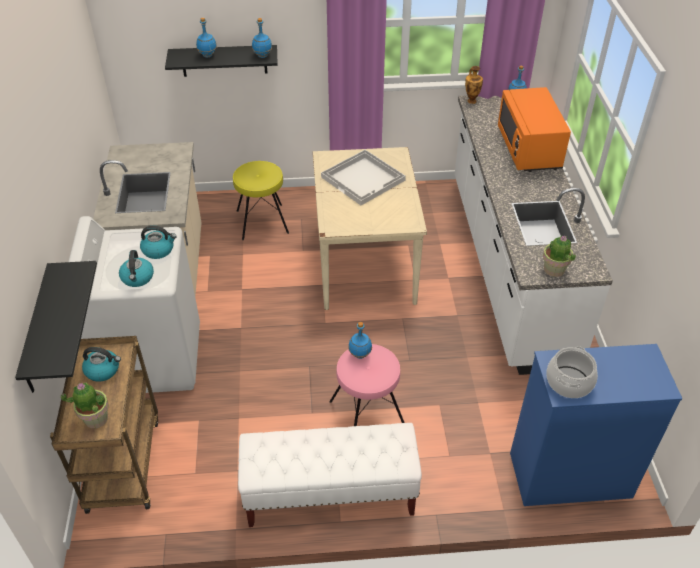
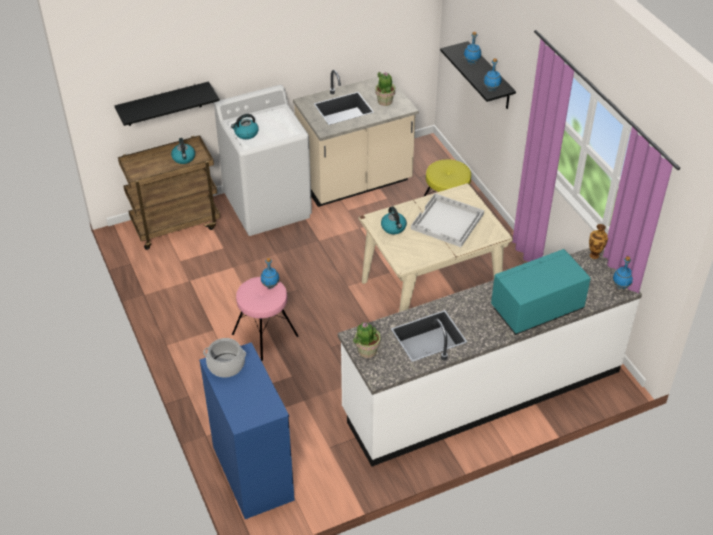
camera: 70 degrees right, 0 degrees up
(95, 418) = (146, 169): potted plant -> potted plant (385, 101)
(159, 250) = (277, 133): kettle -> kettle (394, 228)
(329, 494) = (186, 333): white bench -> none
(529, 149) = (537, 309): orange microwave -> turquoise microwave

